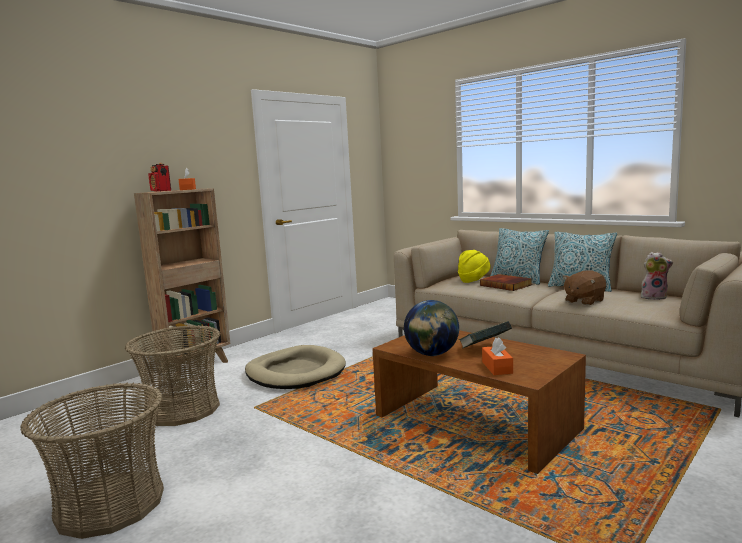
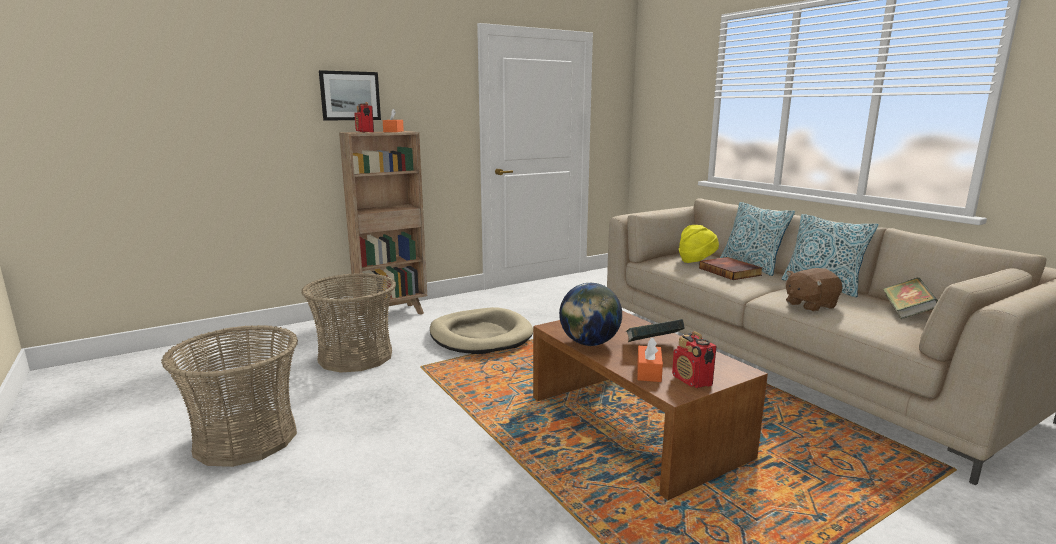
camera: 15 degrees right, 5 degrees up
(141, 158) = (350, 96): none -> picture
(535, 369) = (692, 381): none -> radio
(654, 297) = (906, 313): plush toy -> book

